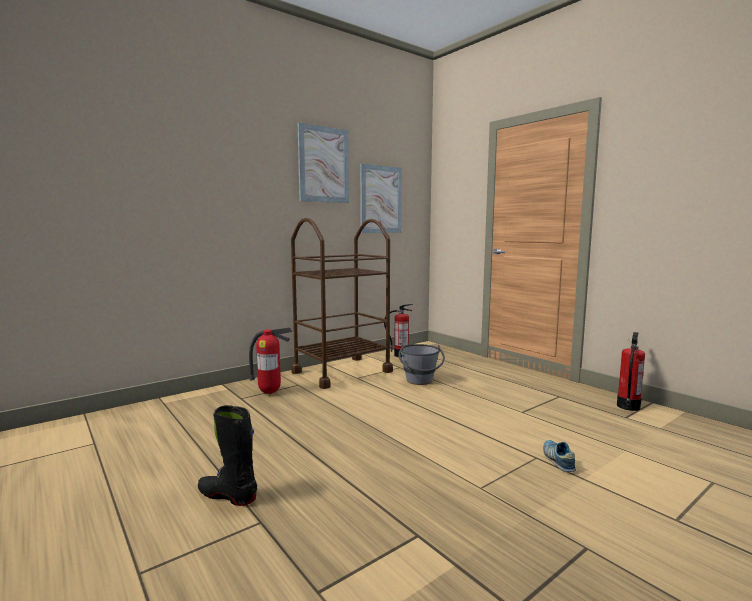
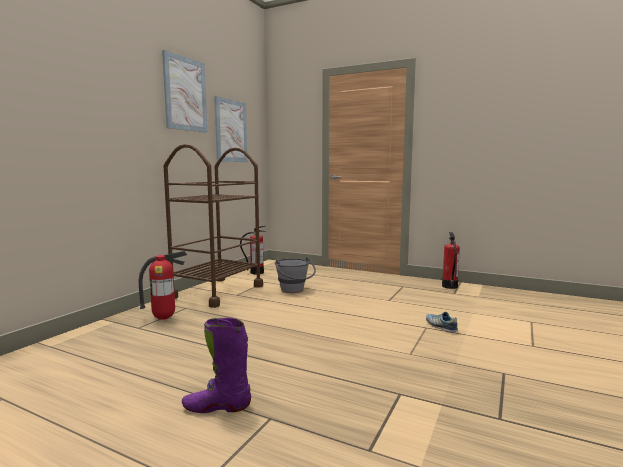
camera: 25 degrees left, 0 degrees up
(228, 496) = (217, 407): black boot -> purple boot

